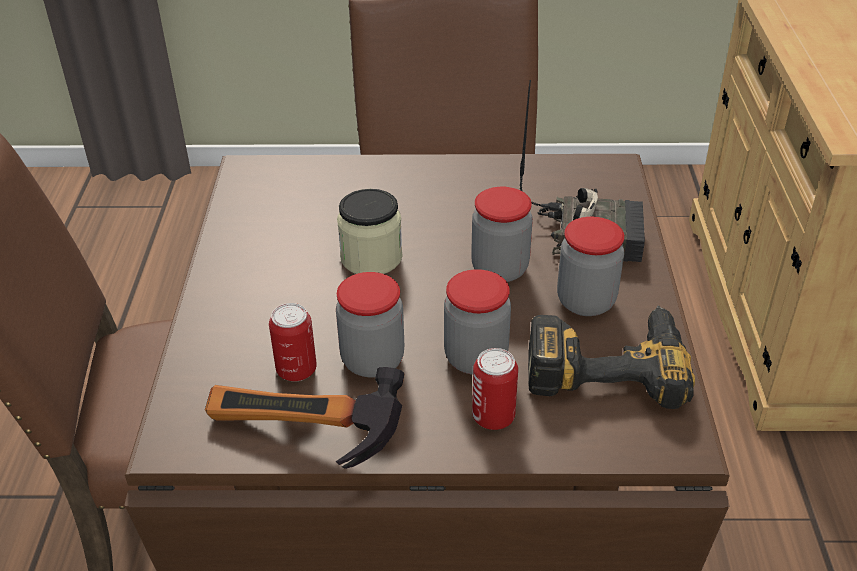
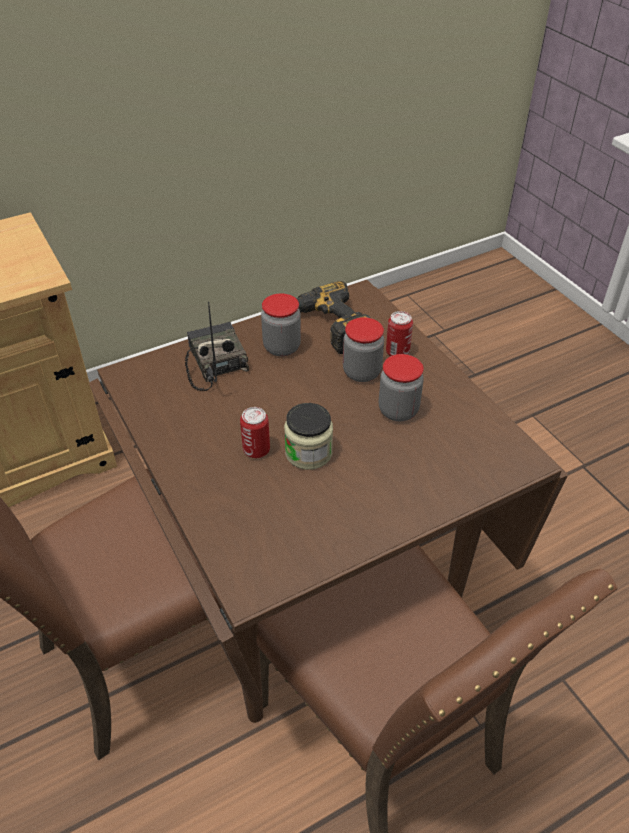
camera: 120 degrees left, 5 degrees up
(296, 370) = (433, 438): can -> can (256, 450)
(300, 442) = (477, 411): hammer -> none
(499, 269) = (277, 389): jar -> none

